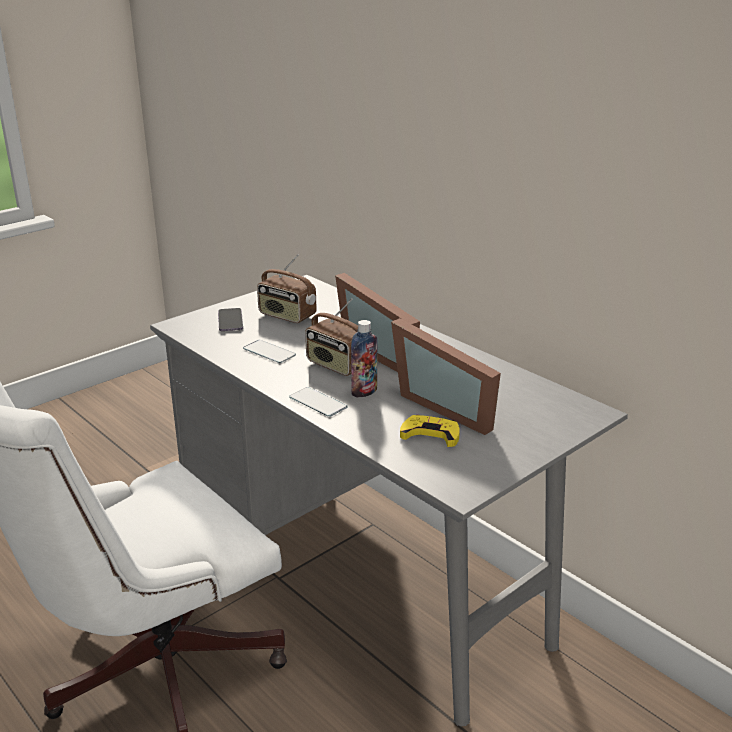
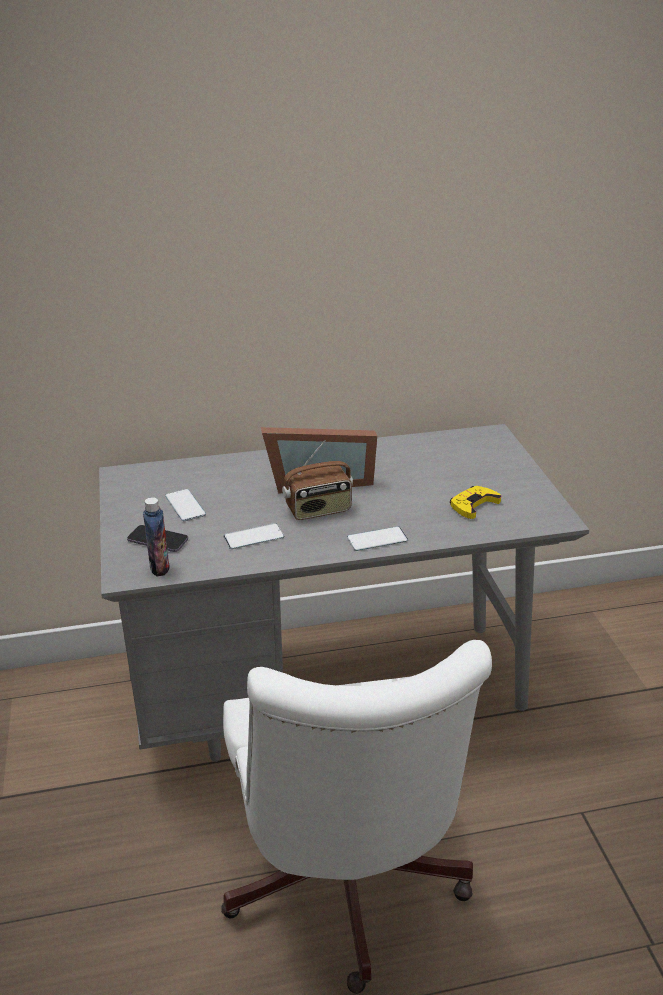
camera: 60 degrees left, 5 degrees up
(286, 316) = (185, 505): radio -> phone
(364, 392) = (379, 512): bottle -> bottle (159, 567)
(448, 405) = (436, 483): picture frame -> none

